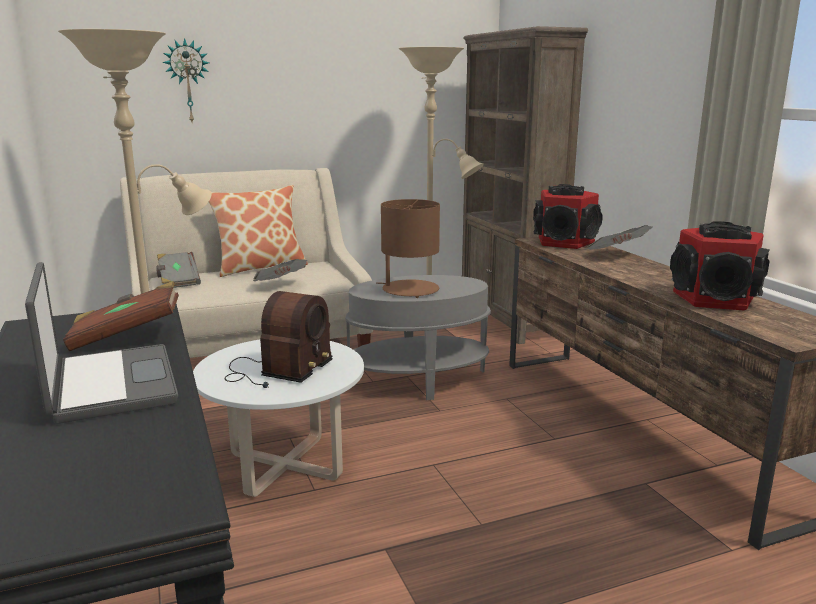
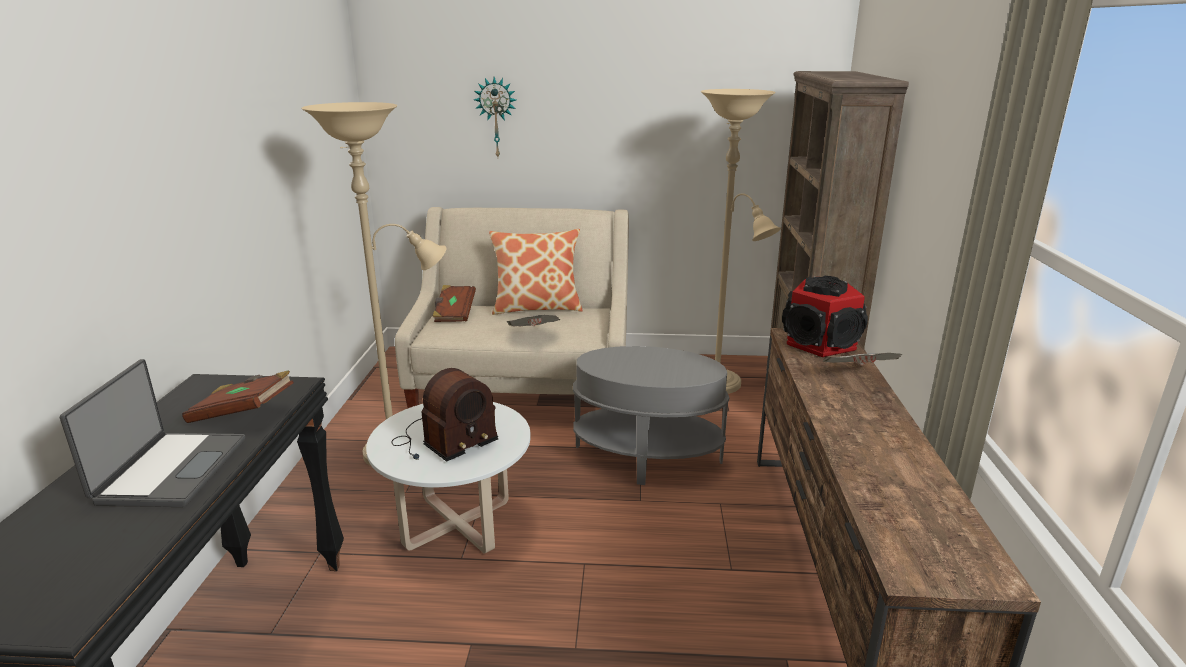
camera: 25 degrees right, 5 degrees up
(178, 281) = (454, 314): grey book -> brown book
(409, 290) = (636, 367): brown table lamp -> none
(715, 299) = (894, 478): speaker -> none

